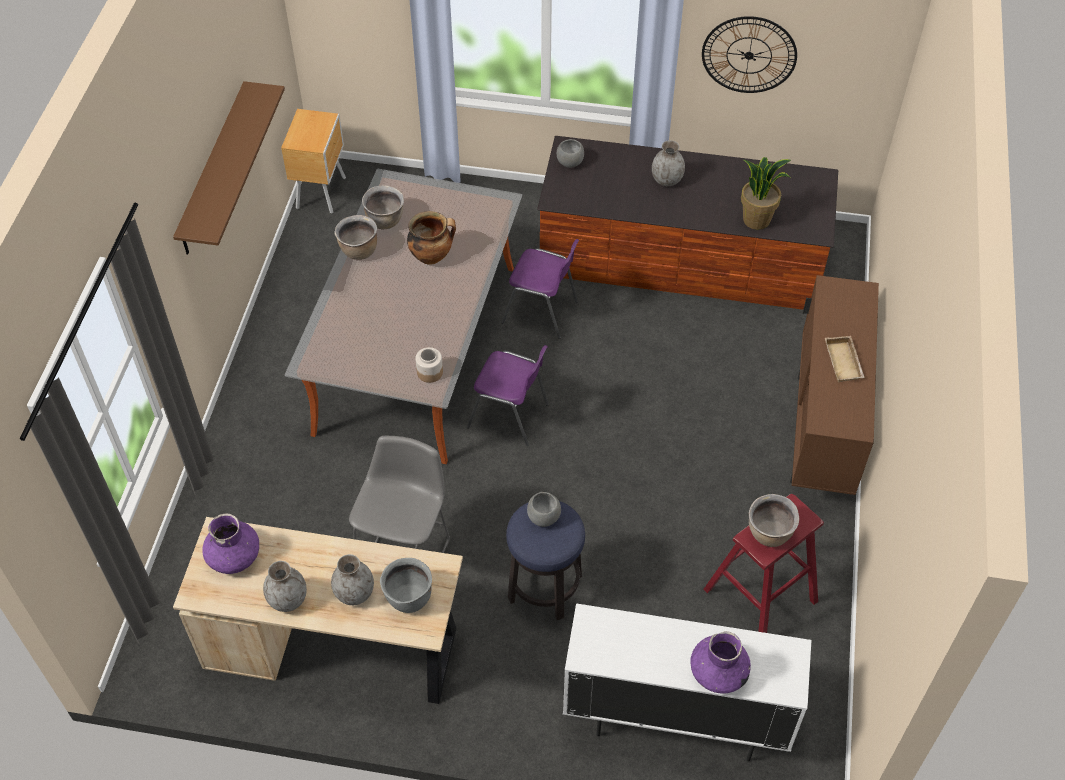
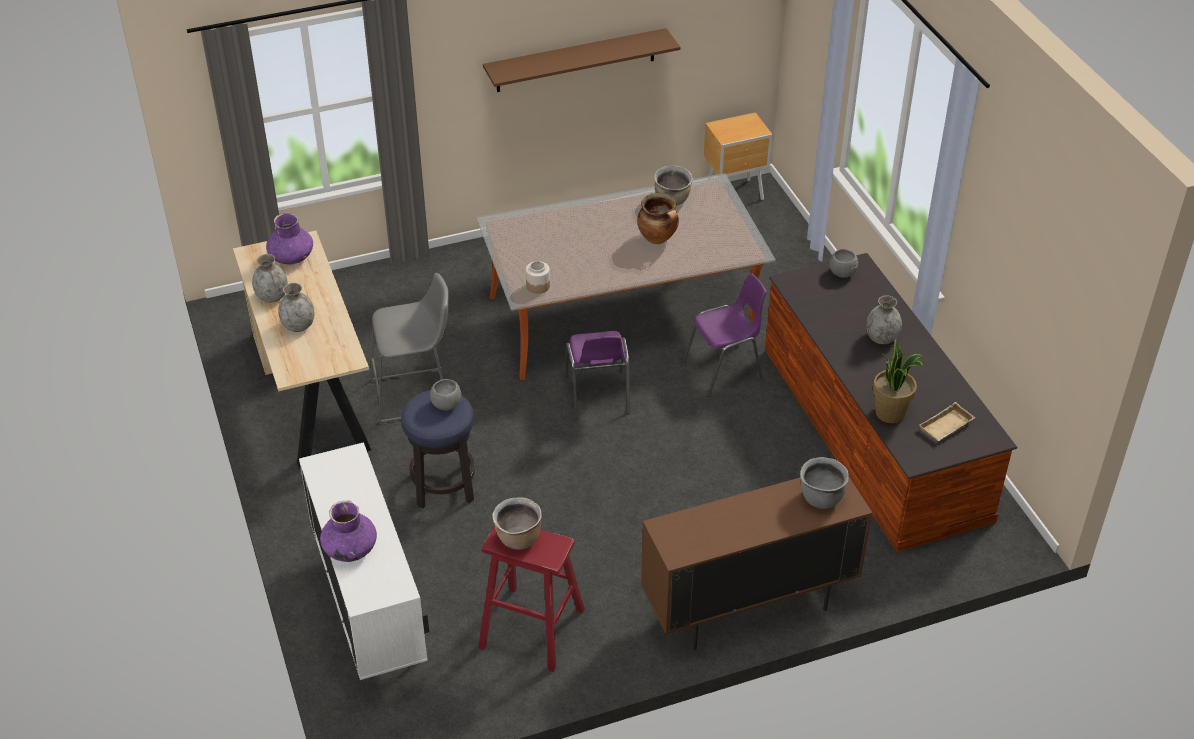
camera: 60 degrees right, 10 degrees down
(359, 251) = (628, 200): brown cooking pot -> none
(408, 598) = (312, 354): grey cooking pot -> grey cooking pot (821, 498)
(542, 312) = (725, 370): purple chair -> purple chair turned 105 degrees counterclockwise
(749, 55) = (1005, 274): wall clock -> none
(844, 362) = (748, 520): beige tray -> beige tray (946, 427)

